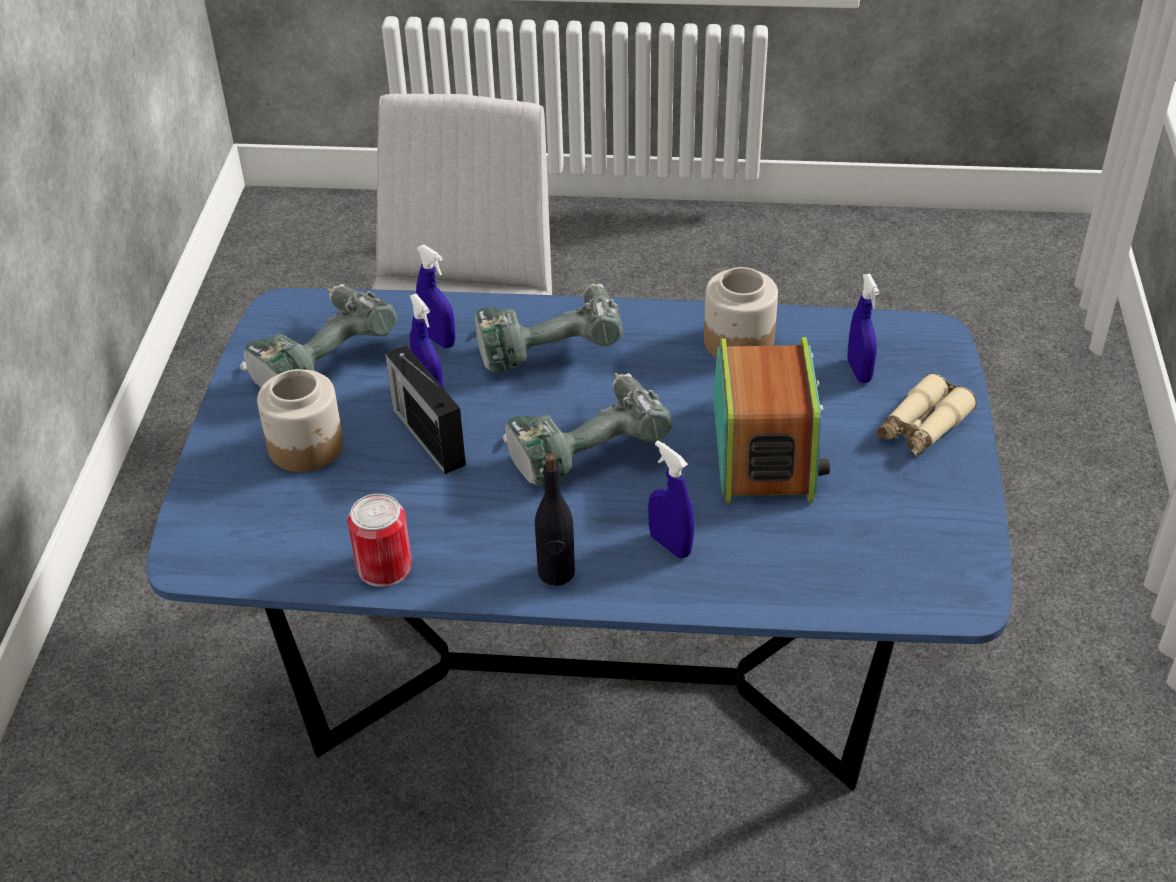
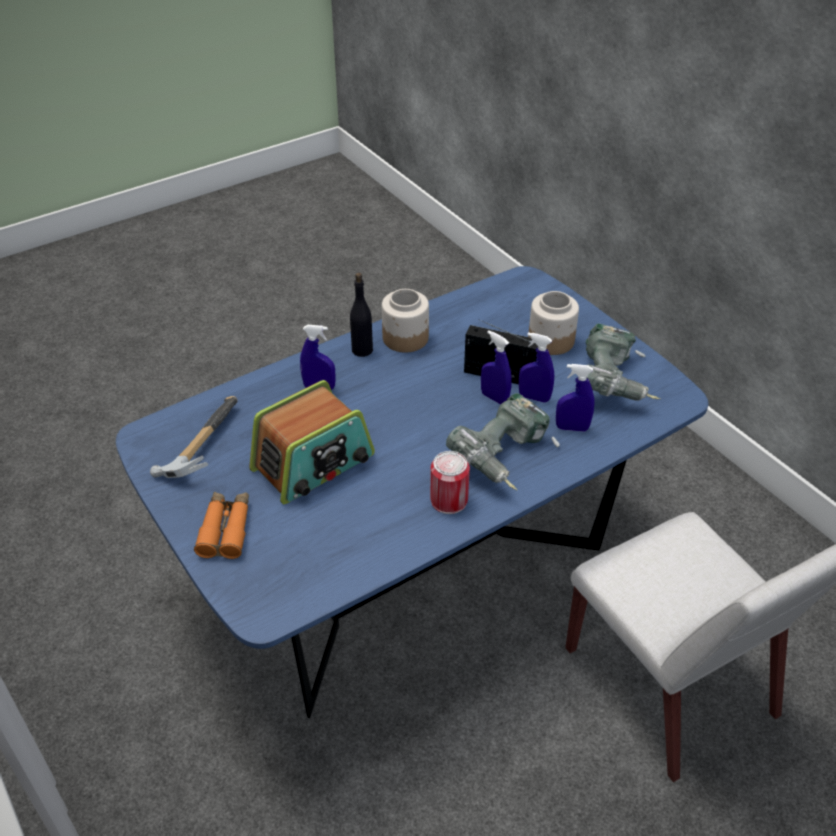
camera: 140 degrees right, 0 degrees up
(384, 566) = (442, 315): can -> can (449, 500)
(584, 447) = (414, 411): power drill -> none
(737, 341) = (394, 528): jar -> jar (406, 338)
(764, 449) = (314, 463): radio -> radio turned 90 degrees counterclockwise
(859, 371) = (295, 550): blue spray bottle -> blue spray bottle (494, 398)
(896, 544) = (198, 447): none -> hammer
(922, 427) = (226, 529): beige binoculars -> orange binoculars

